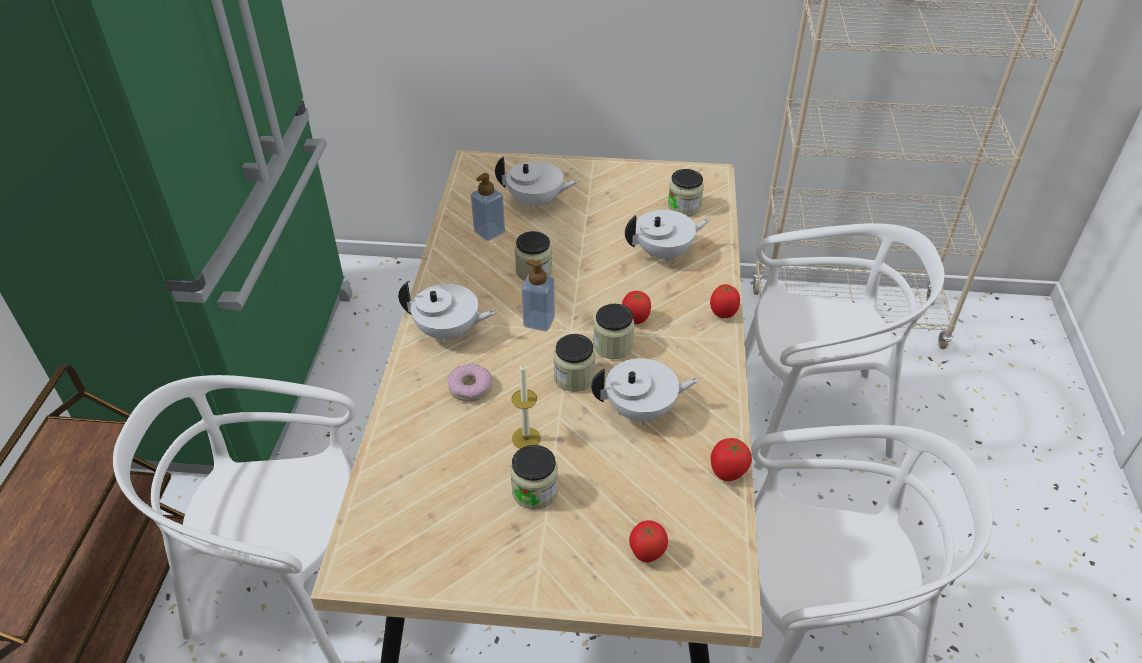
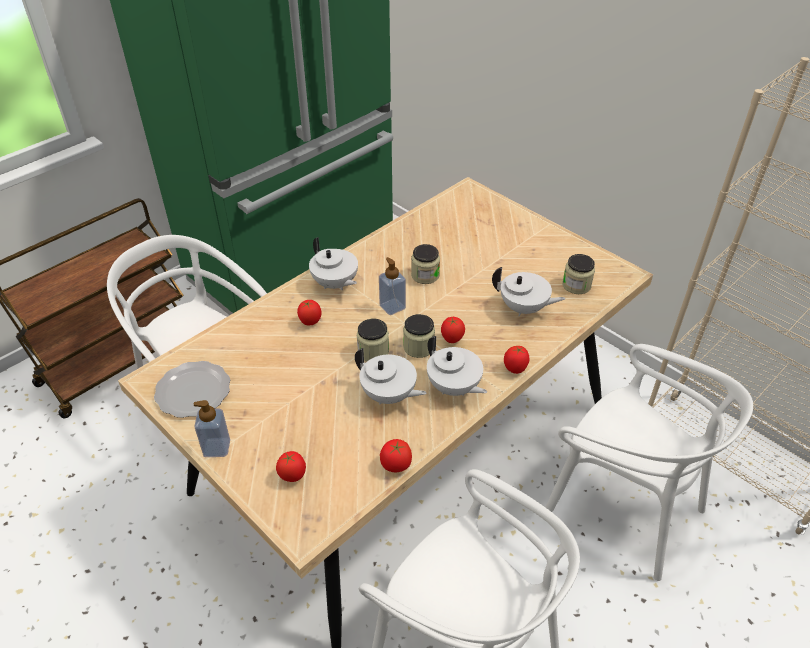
camera: 40 degrees right, 0 degrees up
(428, 546) = (193, 392): none -> plate
(470, 387) = (310, 322): donut -> tomato
(489, 232) = (427, 237): soap dispenser -> soap dispenser (217, 448)
(526, 438) = (306, 369): candle -> none
(535, 491) = (276, 401): jar -> none
(536, 202) = (478, 233): white teapot -> white teapot (453, 388)

